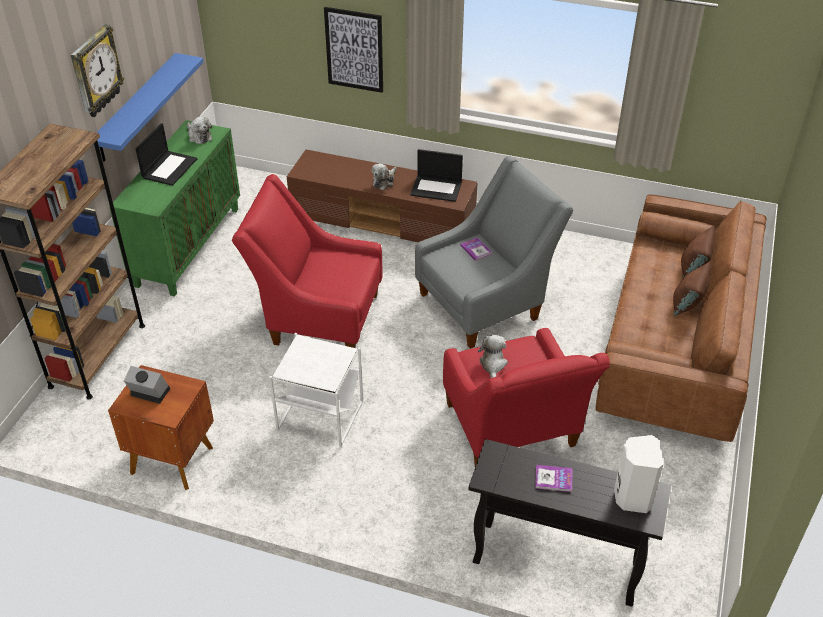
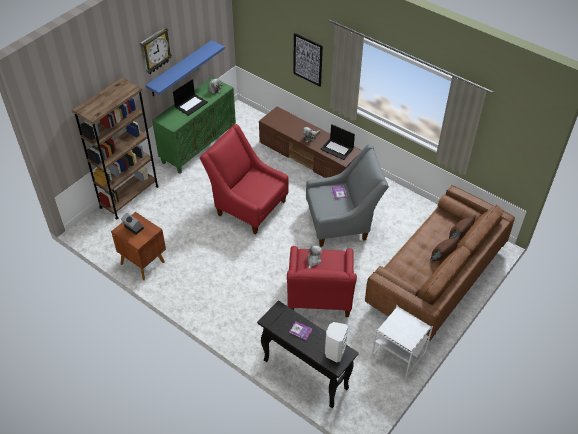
camera: 20 degrees right, 5 degrees up
(321, 416) = (224, 261): white side table -> white side table (399, 354)

